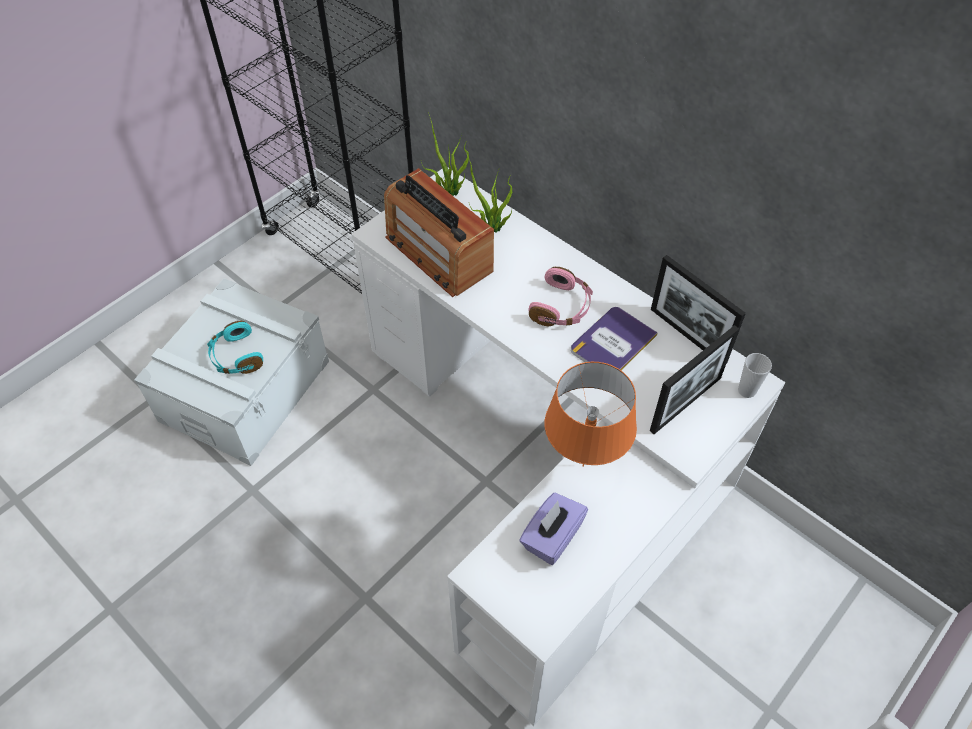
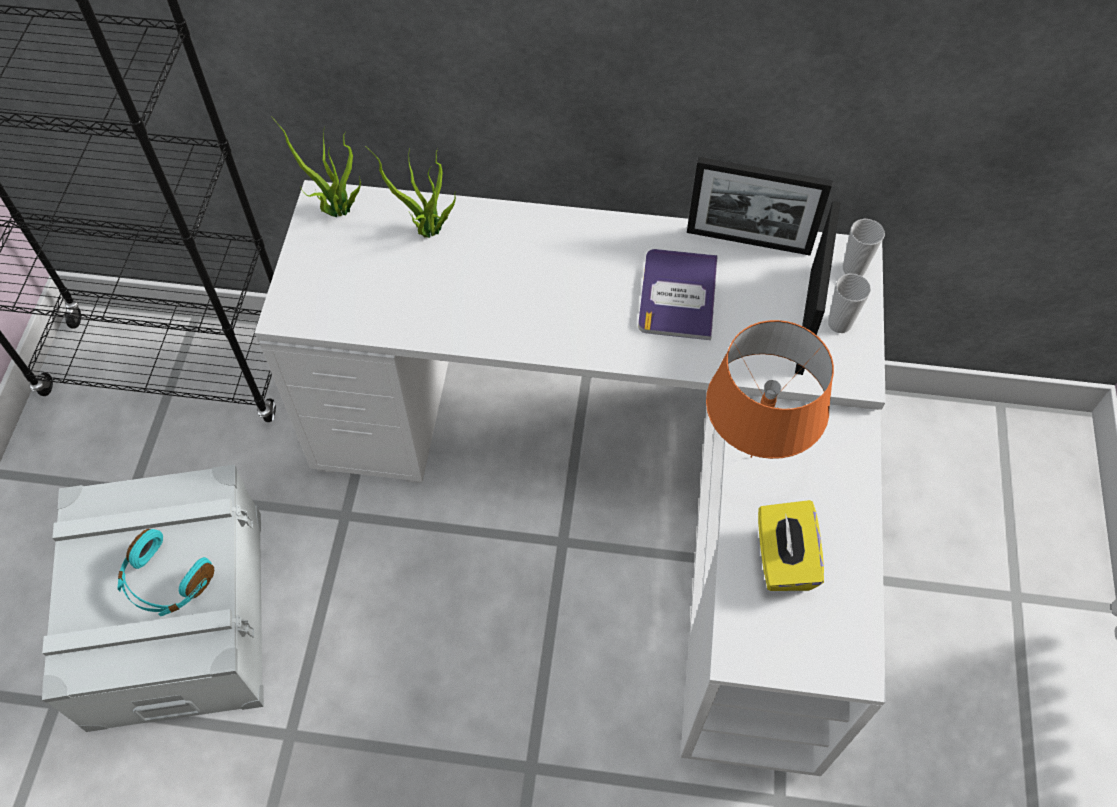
camera: 35 degrees left, 5 degrees up
(438, 253) = (389, 298): radio -> none
(551, 537) = (783, 559): purple tissue box -> yellow tissue box
(561, 307) = (589, 285): pink headphones -> none
(707, 418) = (839, 323): none -> cup

